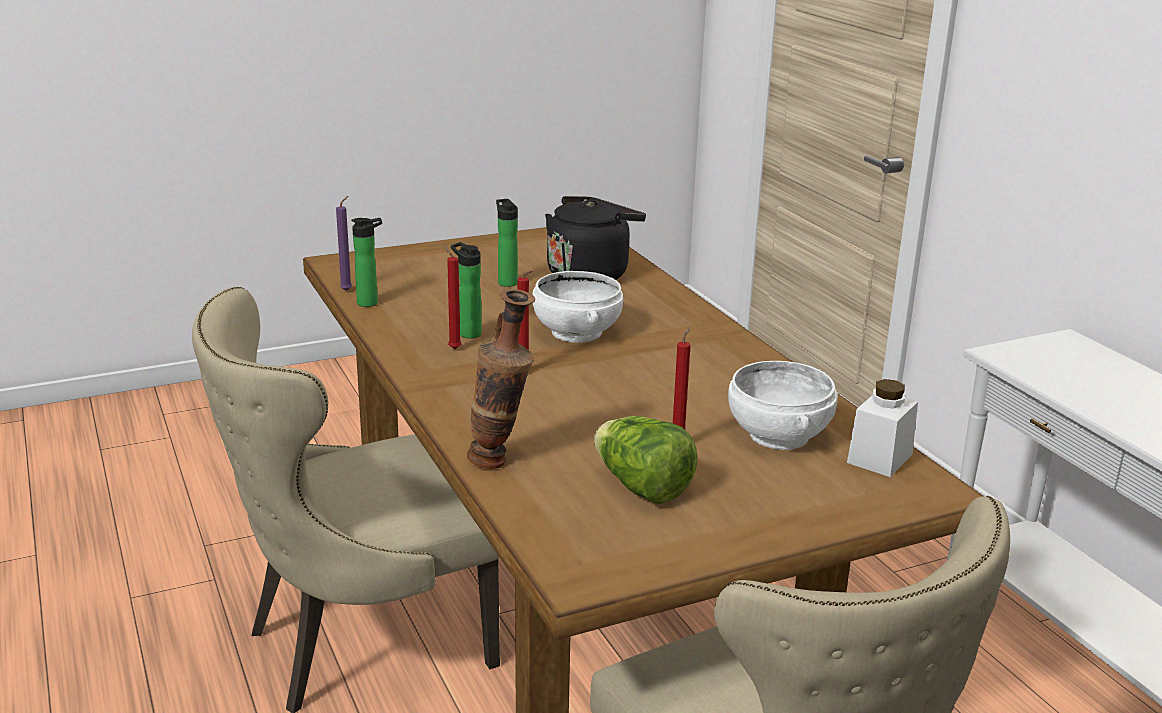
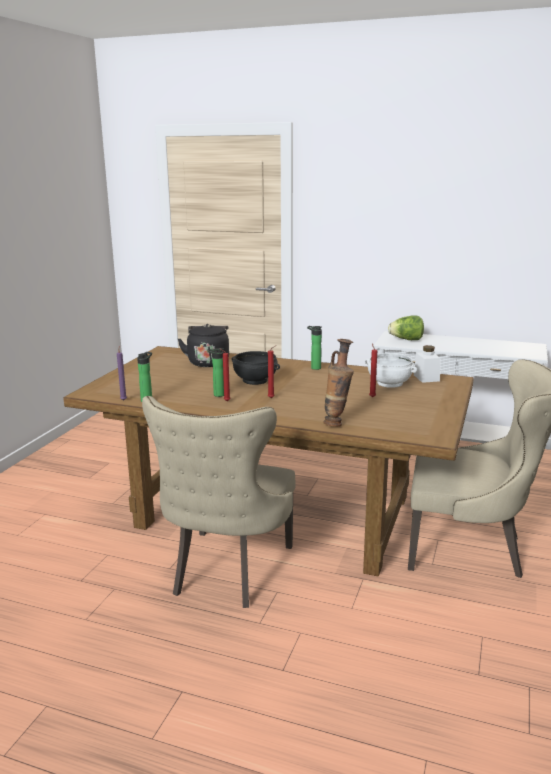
camera: 45 degrees left, 5 degrees down
(506, 282) = (183, 375): bottle -> bottle (314, 368)
(575, 332) = (255, 380): white bowl -> black bowl
(642, 488) = (392, 411): lettuce -> lettuce (406, 340)

